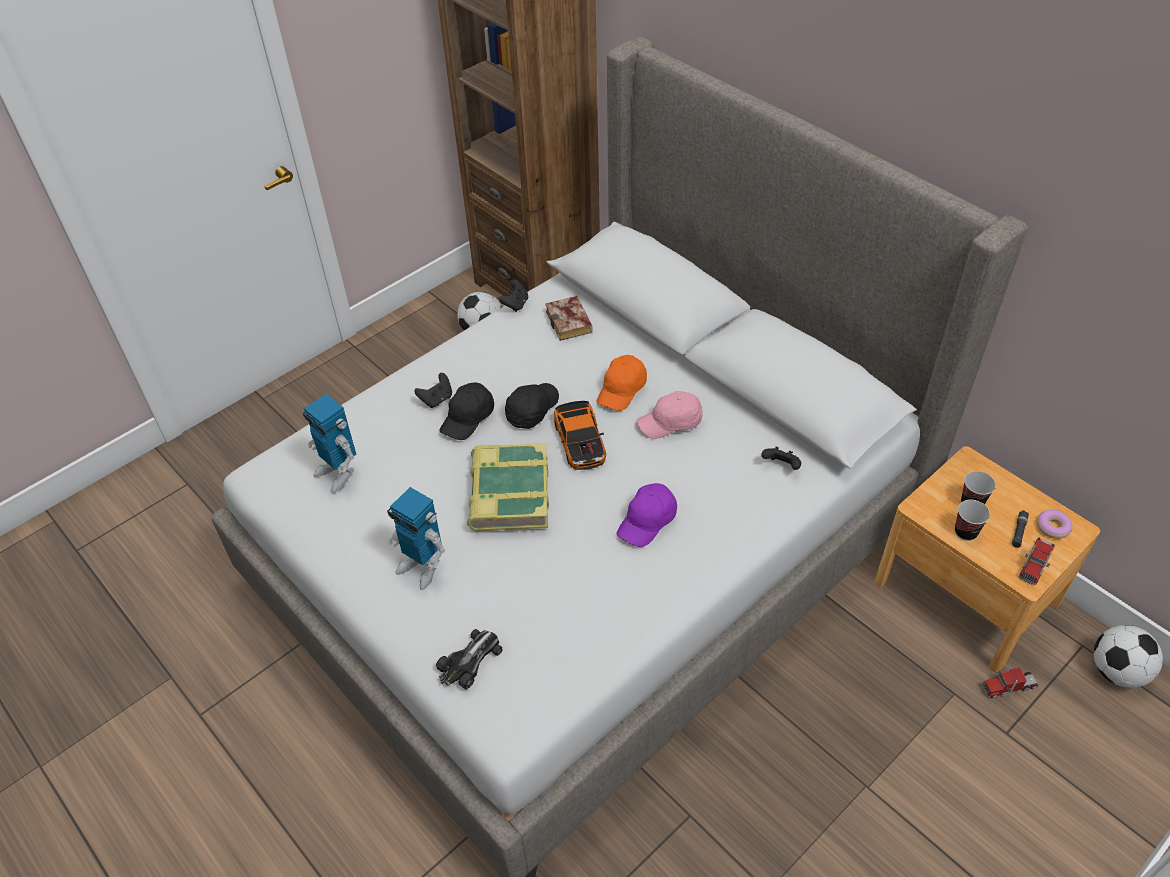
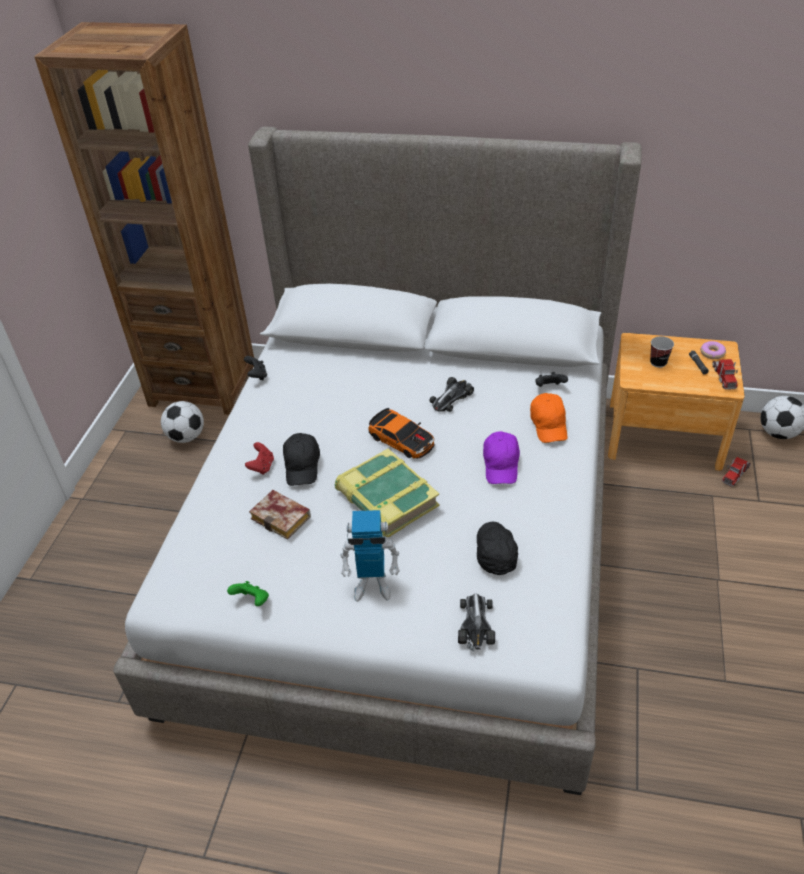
camera: 35 degrees left, 5 degrees down
(318, 520) = (252, 601): none -> green game controller
(338, 473) = (235, 557): toy robot -> none
(437, 399) = (262, 467): black game controller -> red game controller
(531, 410) = (344, 437): black cap -> black cap (495, 553)
(571, 323) = (313, 369): book -> book (283, 518)
(622, 390) = (396, 393): orange cap -> orange cap (549, 425)
(671, 423) = (451, 397): pink cap -> toy car
(965, 532) = (671, 380): cup -> none

